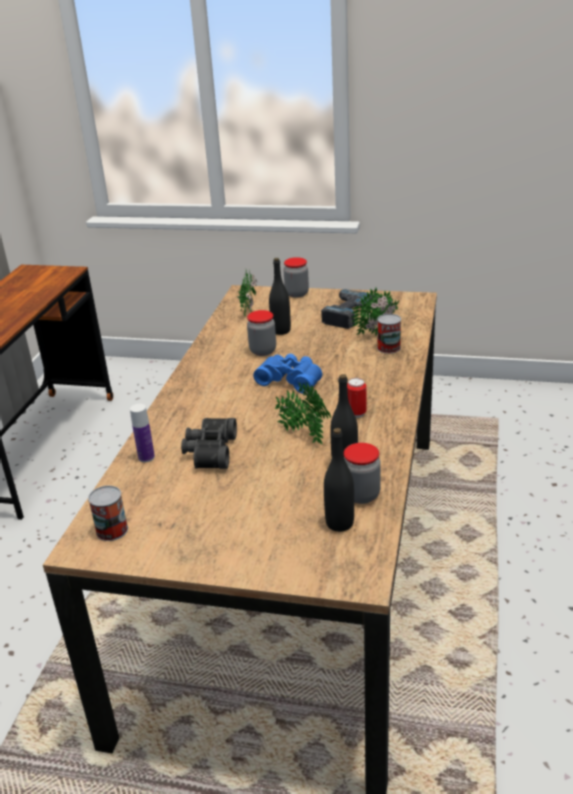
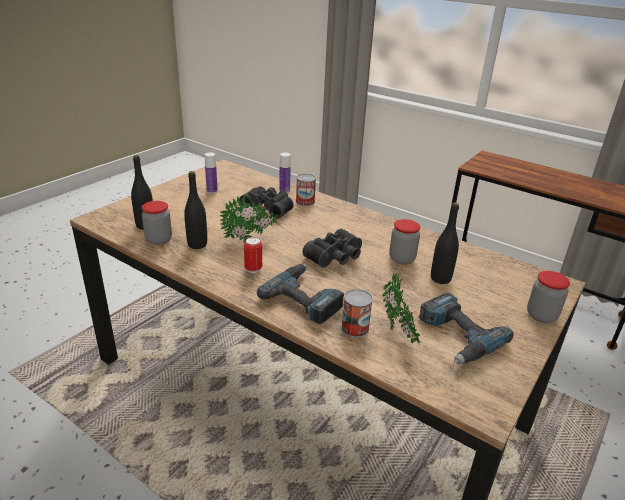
camera: 110 degrees right, 0 degrees up
(112, 530) = (227, 173): can -> can (305, 201)
(190, 516) = (212, 191): none -> bottle
(247, 311) = (501, 273): potted plant -> none
(291, 380) = (336, 257): blue binoculars -> black binoculars
(373, 376) = (305, 298): none -> power drill

